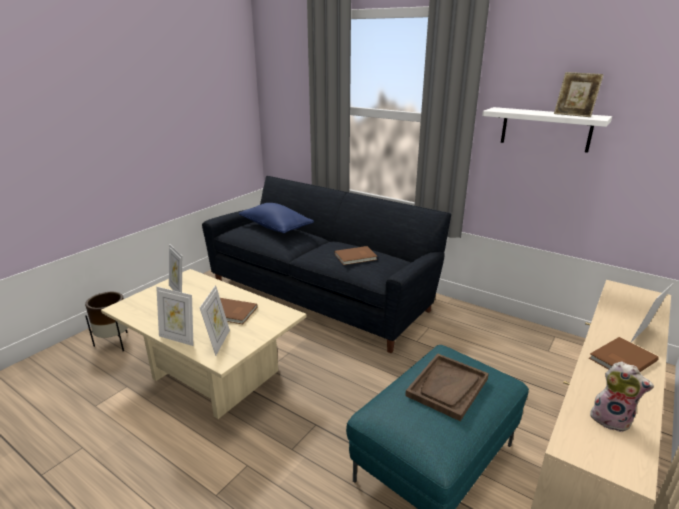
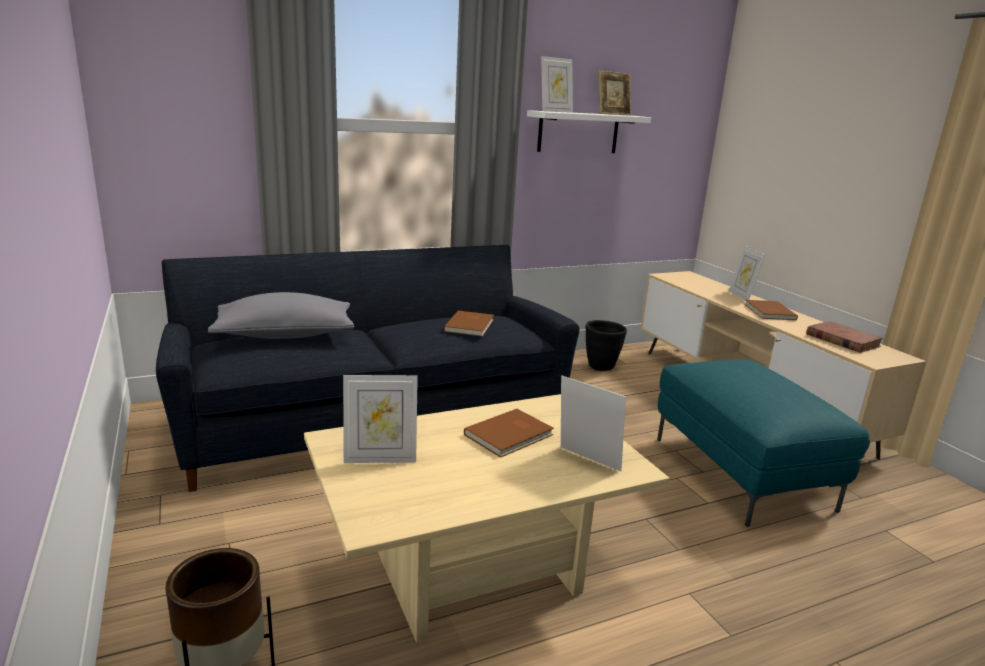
camera: 60 degrees left, 5 degrees down
(178, 338) = (547, 489): picture frame -> picture frame (555, 111)
(276, 227) = (285, 335): blue pillow -> grey pillow
(447, 387) = (758, 379): brown tray -> none
(519, 342) = (601, 367): none -> black planter
(611, 419) = (842, 340): plush toy -> brown book

